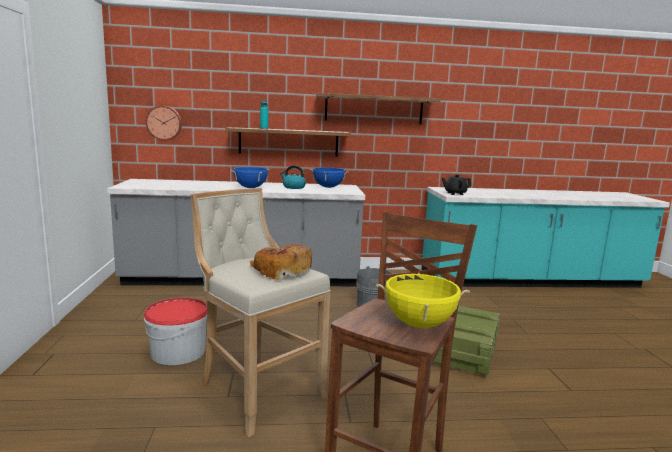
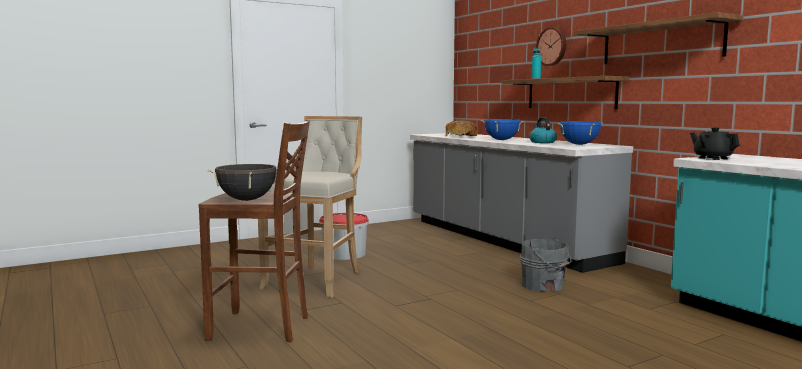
camera: 65 degrees right, 5 degrees down
(164, 123) = (482, 80): wall clock -> wall clock (552, 46)
(281, 271) = (317, 177): bread -> bread (460, 136)
(419, 324) = (247, 200): yellow cooking pot -> black cooking pot
(465, 354) = (491, 336): crate -> none

